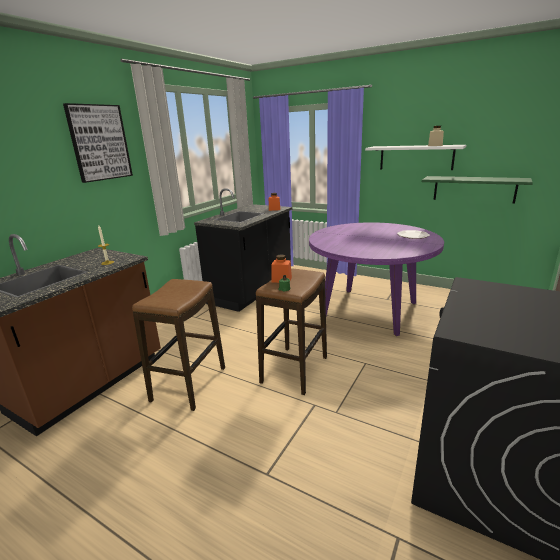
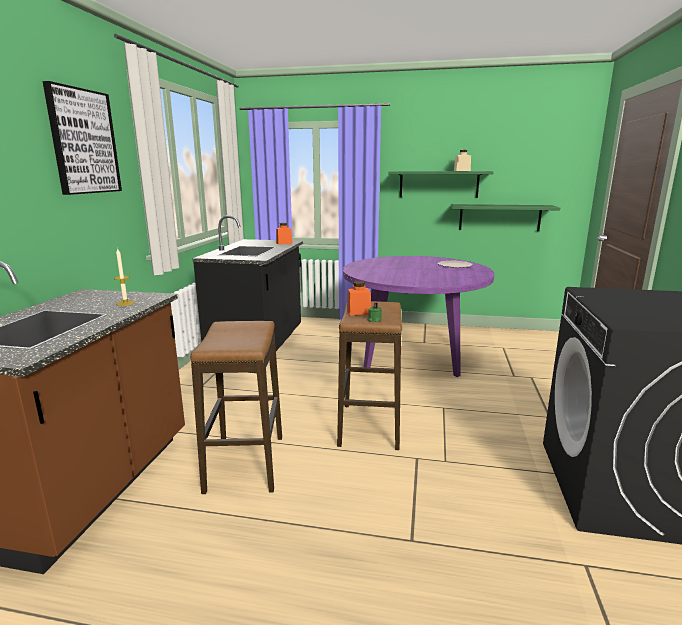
camera: 20 degrees left, 5 degrees down
(416, 157) = (438, 184): white shelf -> green shelf

